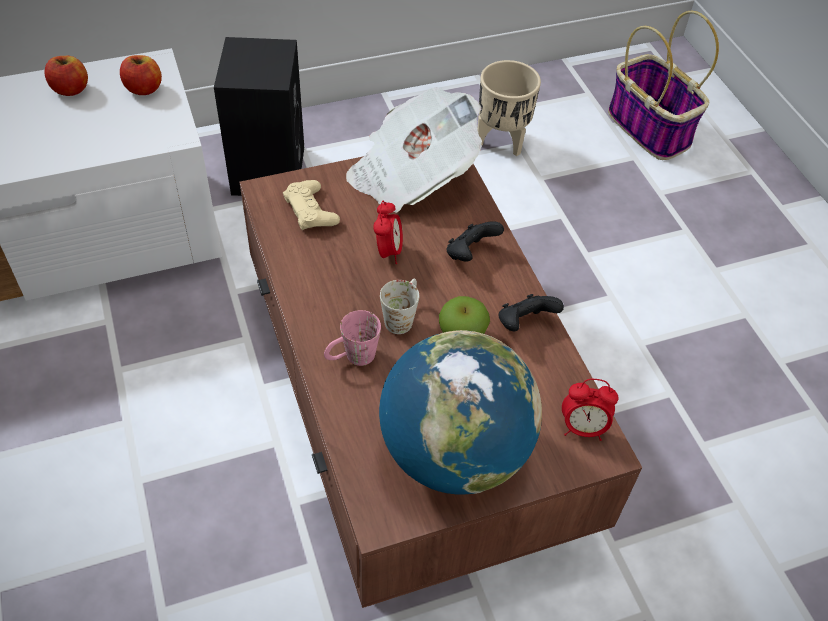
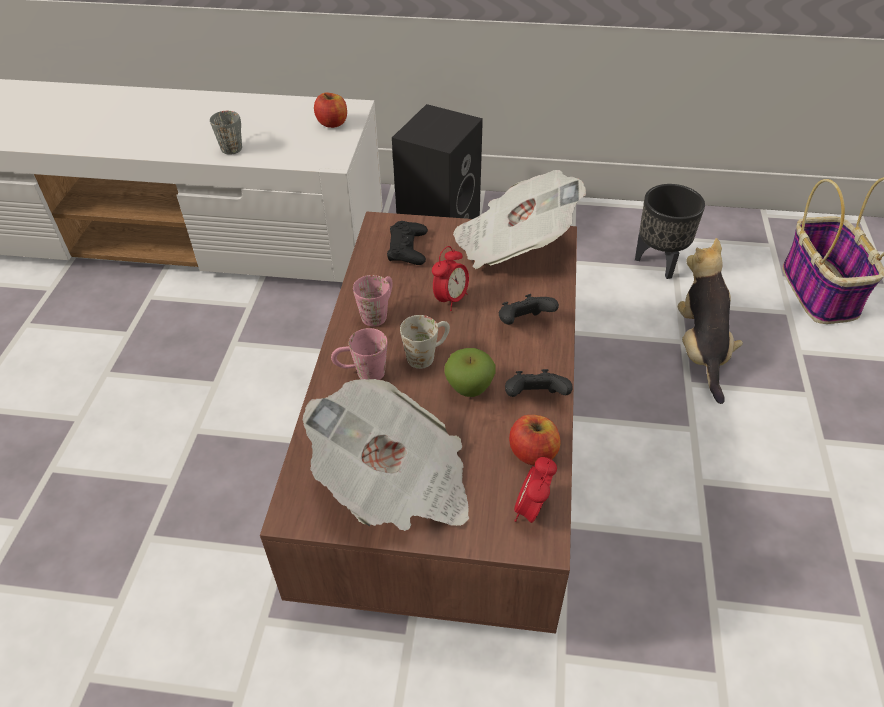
camera: 30 degrees right, 5 degrees down
(46, 146) = (234, 145): none -> grey mug
(71, 89) = (279, 111): apple -> apple (533, 453)
(311, 210) = (408, 248): beige game controller -> black game controller
(326, 289) = (378, 312): none -> pink mug
(453, 452) = (396, 483): globe -> newspaper
(502, 141) = (660, 262): beige planter -> black planter
(580, 218) = (700, 350): none -> plush toy
(583, 428) = (531, 510): alarm clock -> alarm clock turned 75 degrees clockwise

